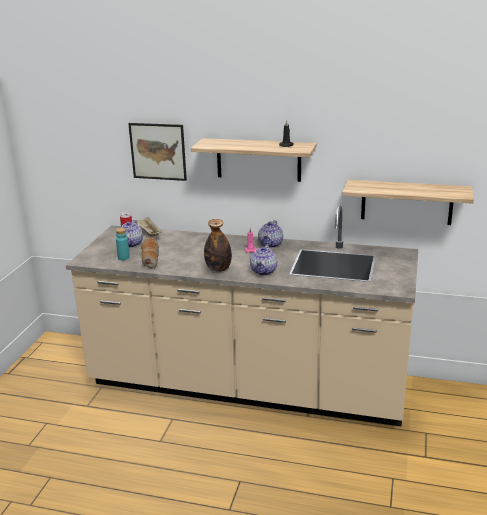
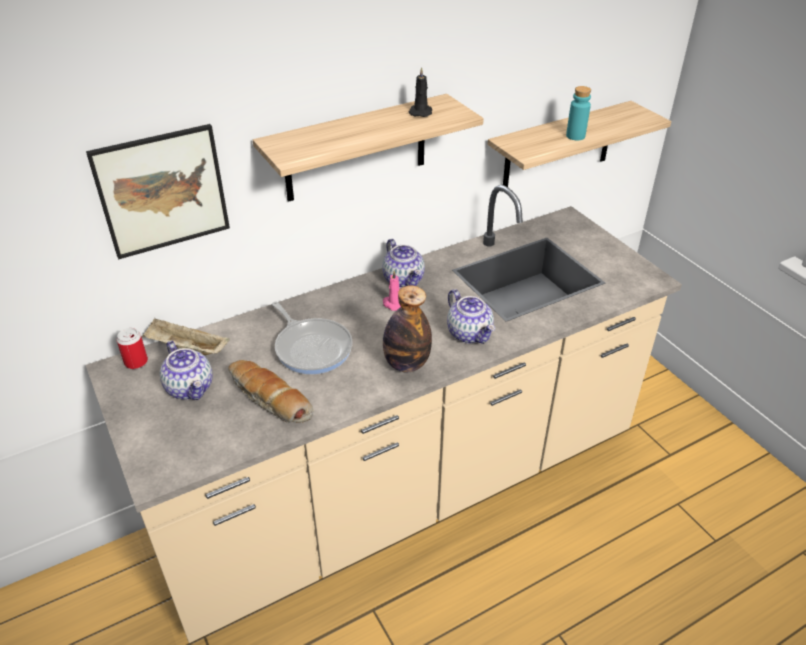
camera: 45 degrees left, 15 degrees up
(123, 257) = (223, 425): turquoise bottle -> turquoise bottle (575, 136)
(192, 250) = (312, 347): none -> frying pan

